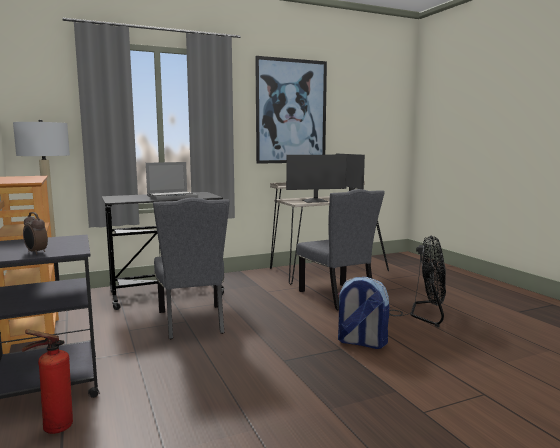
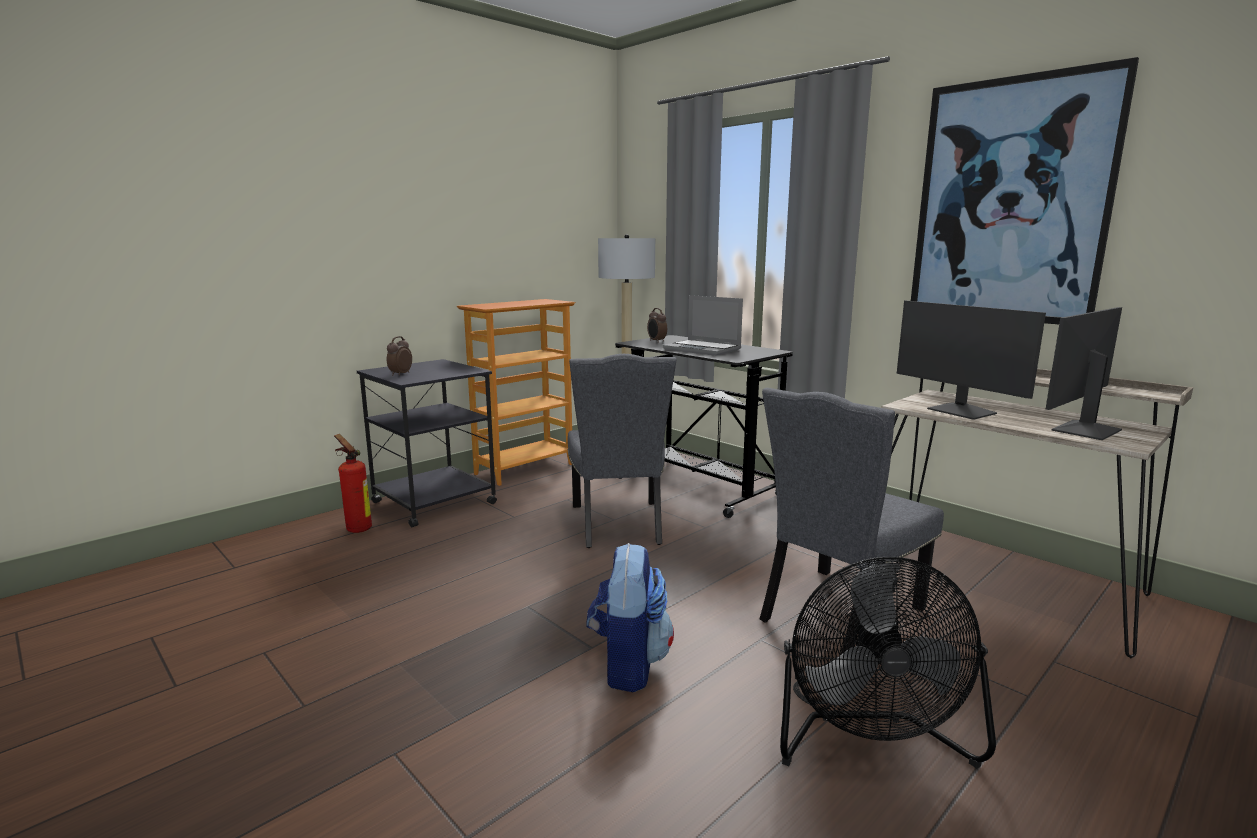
camera: 70 degrees right, 5 degrees up
(122, 198) = (656, 341): none -> alarm clock
(192, 320) = (618, 522): grey chair -> grey chair turned 60 degrees counterclockwise

